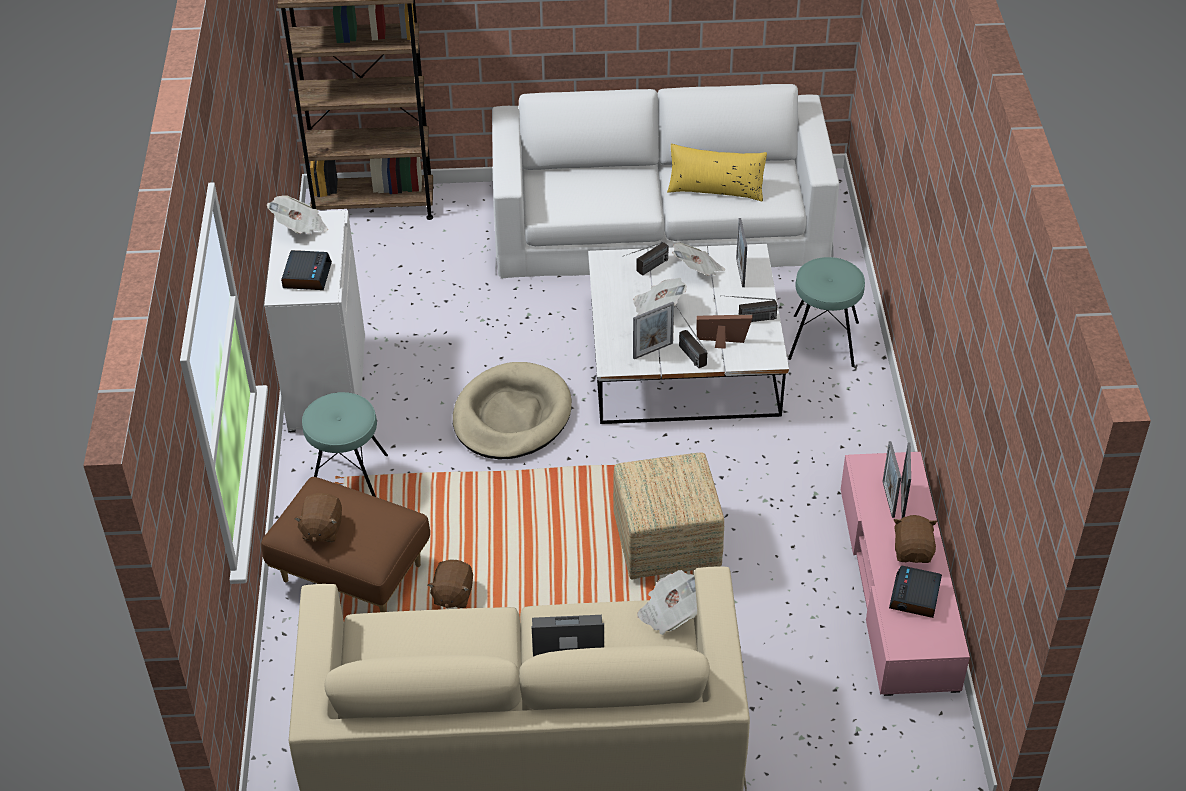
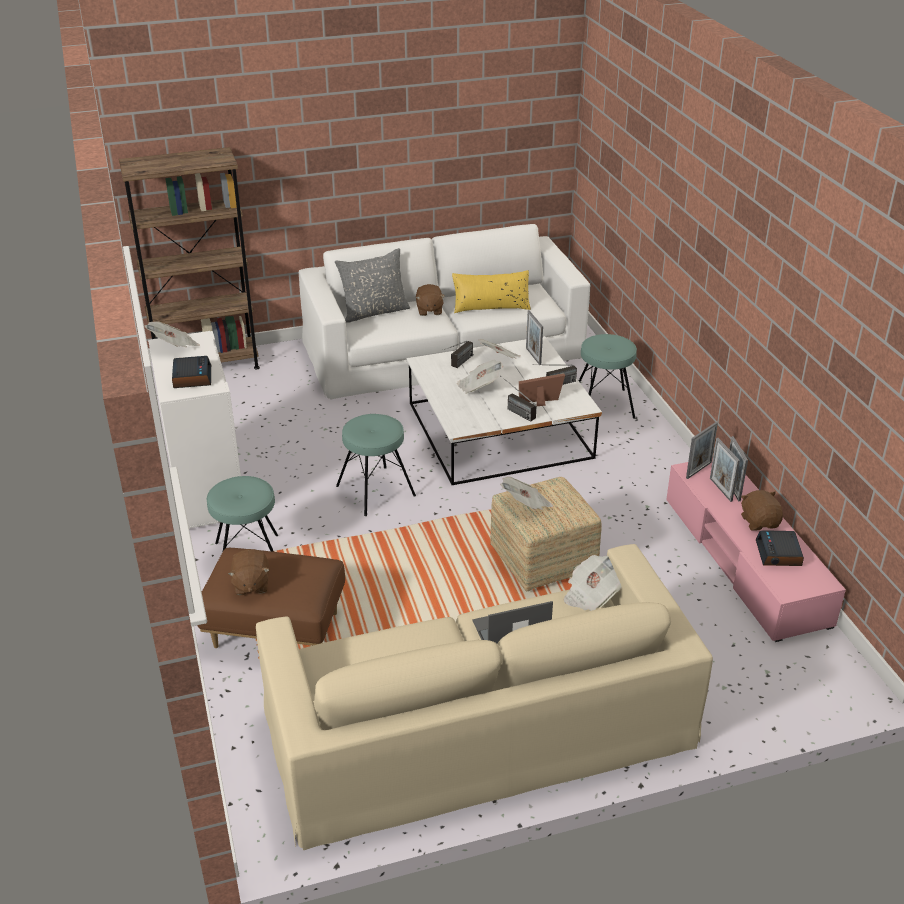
camera: 15 degrees left, 10 degrees down
(452, 595) = (374, 631): brown plush toy -> brown plush toy (429, 310)
(511, 416) = (375, 491): beige dog bed -> turquoise stool
(571, 176) = (374, 312): none -> grey pillow
(645, 485) = (526, 505): none -> newspaper
(653, 350) = (488, 415): picture frame -> picture frame (698, 470)

